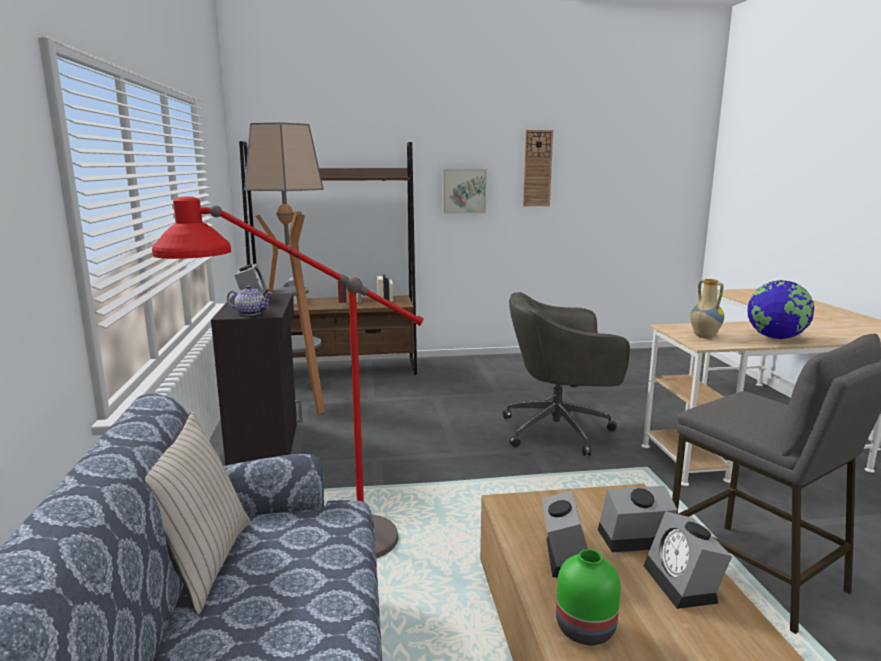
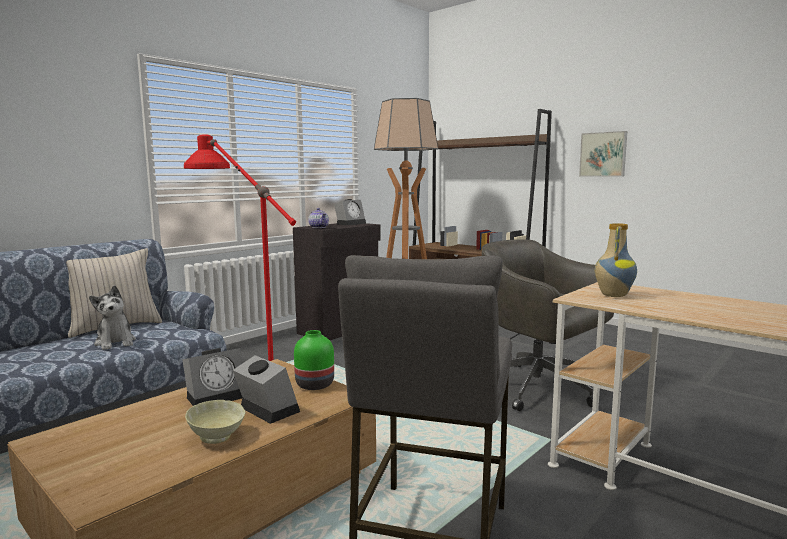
camera: 50 degrees right, 5 degrees down
(299, 576) = (116, 342): none -> plush toy
(537, 168) = (689, 127): wall clock -> none
(584, 630) = (128, 419): green vase -> green vase (313, 385)
(684, 584) = (216, 438): alarm clock -> beige bowl
(776, 338) = (703, 313): globe -> none

